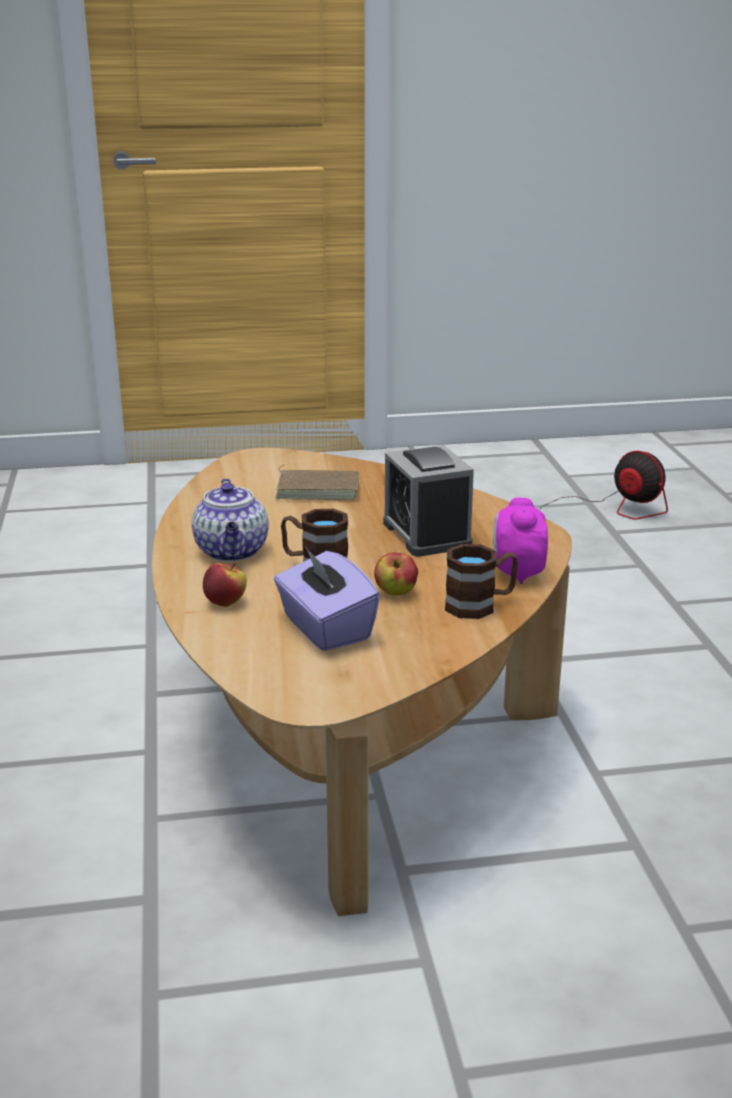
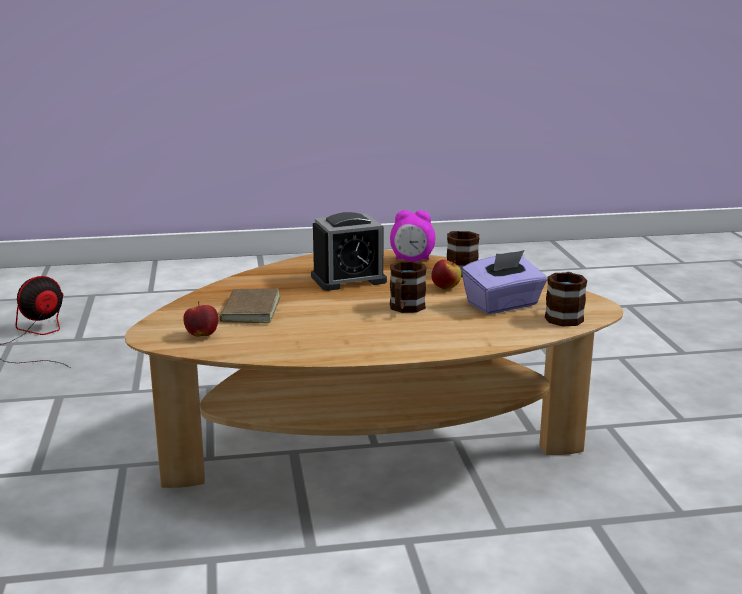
camera: 90 degrees left, 5 degrees down
(225, 603) = (473, 333): apple -> apple (202, 335)
(232, 552) = (381, 335): teapot -> none
(277, 671) = (564, 316): none -> brown mug

